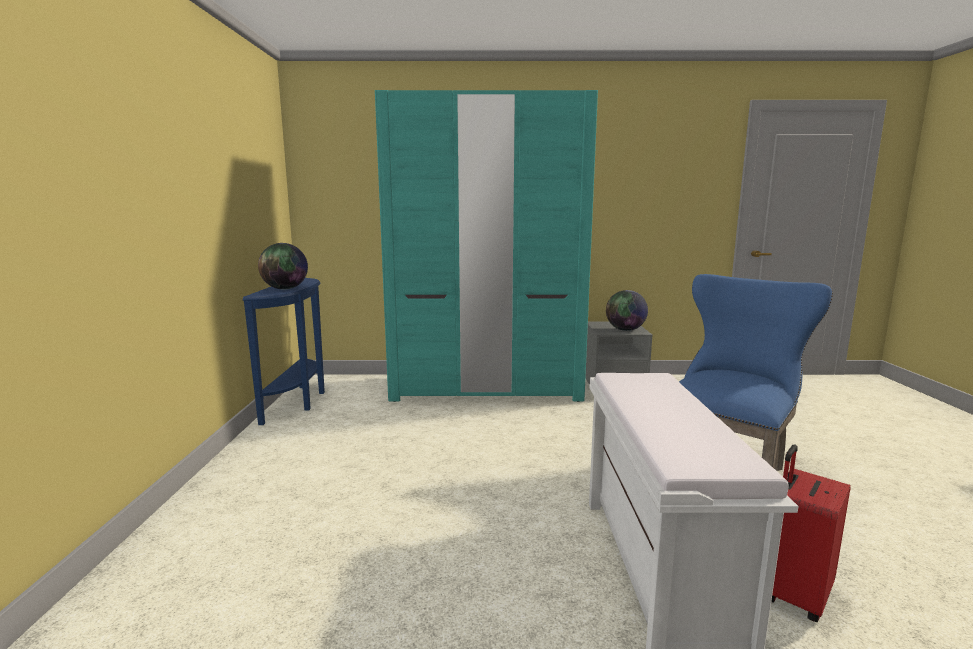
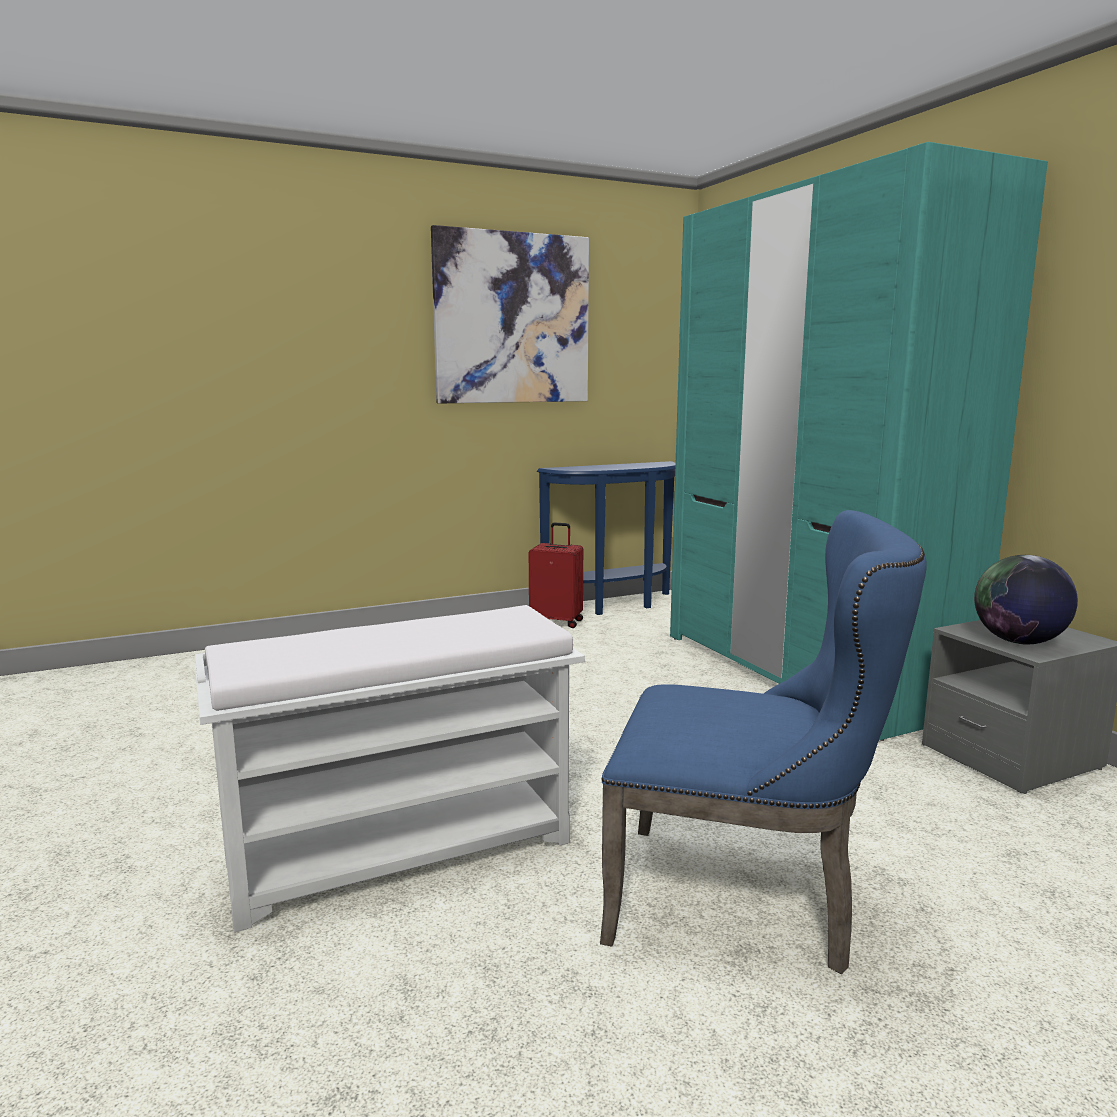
camera: 65 degrees right, 0 degrees up
(207, 153) = (512, 319): none -> picture
(285, 289) = (595, 468): globe -> none
(794, 594) = (398, 965): red suitcase -> red suitcase (557, 622)

